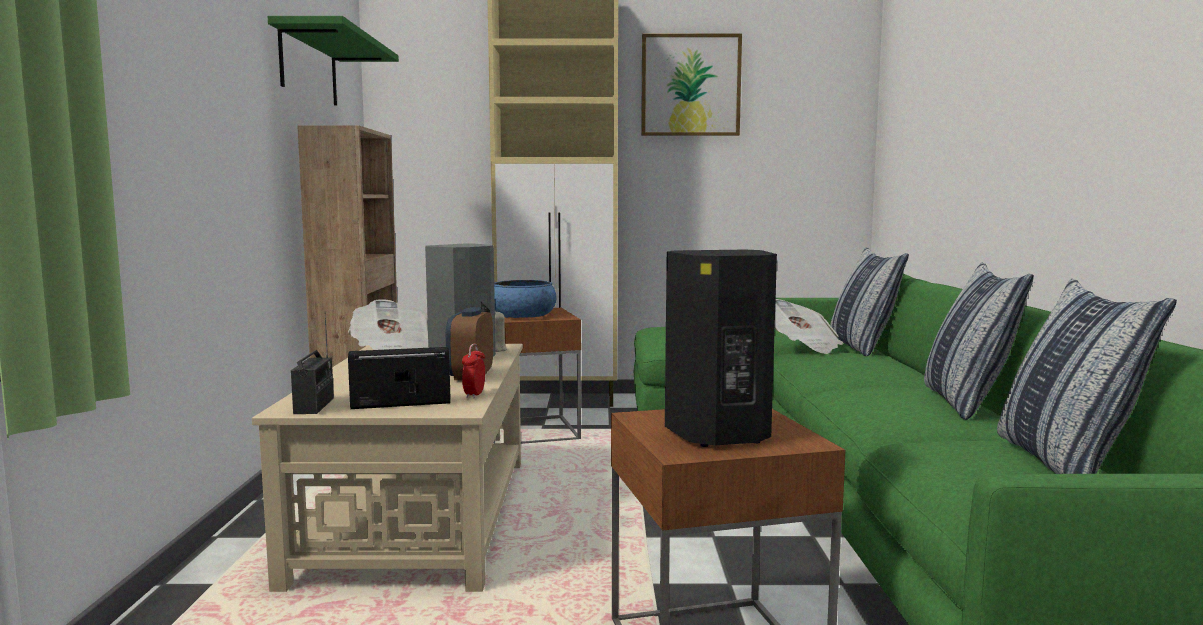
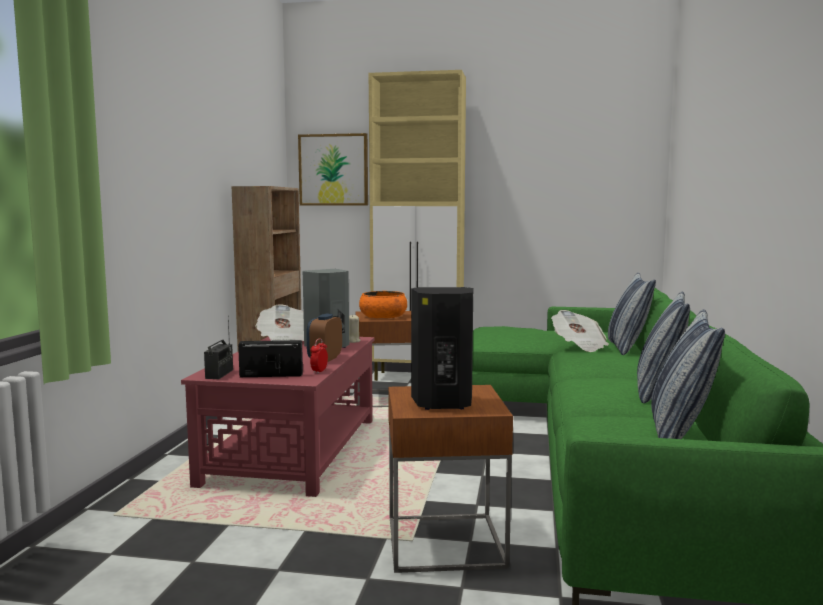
camera: 10 degrees right, 0 degrees up
(309, 67) = (242, 144): green shelf -> none
(418, 518) = (292, 451): beige coffee table -> red coffee table
(522, 315) = (383, 316): blue bowl -> orange bowl
(690, 85) = (521, 146): picture -> picture (333, 170)

